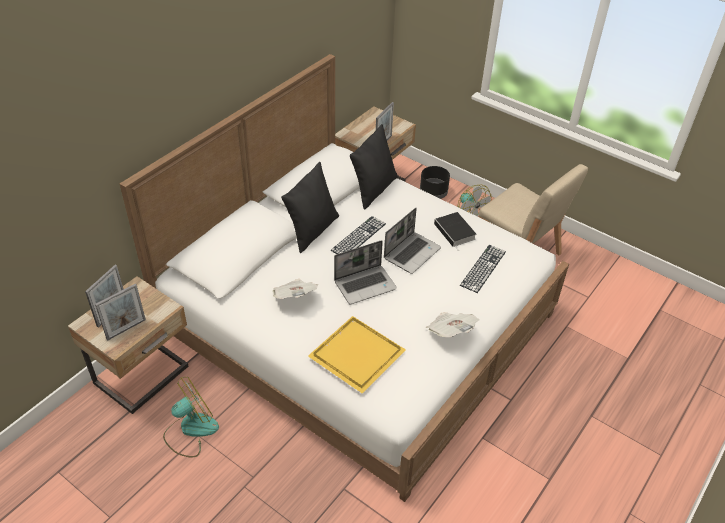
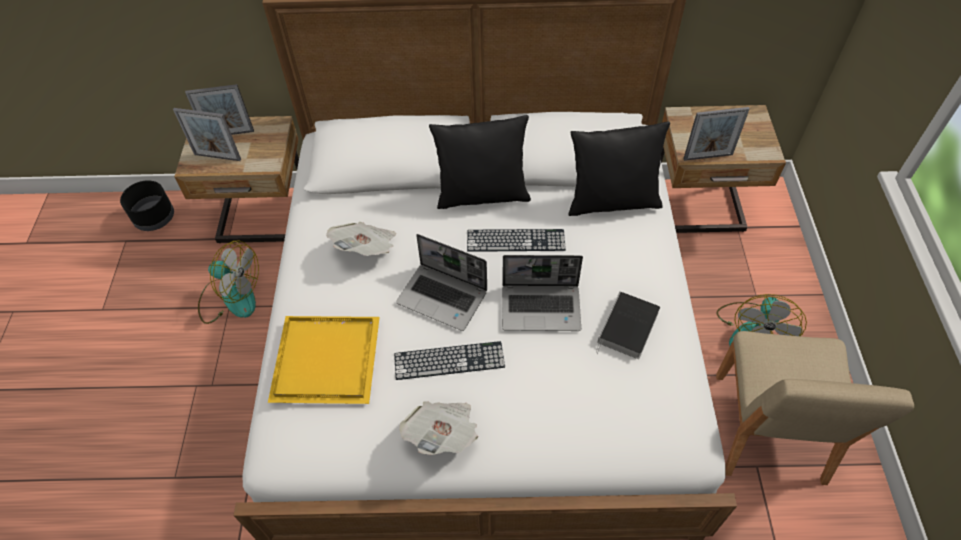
camera: 55 degrees right, 10 degrees up
(433, 192) = (765, 269): black planter -> black planter (155, 217)
(483, 268) = (592, 401): keyboard -> keyboard (449, 360)

